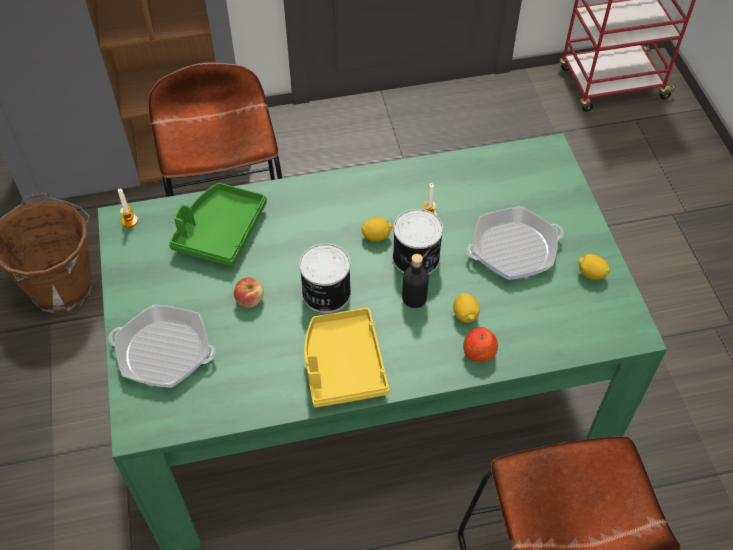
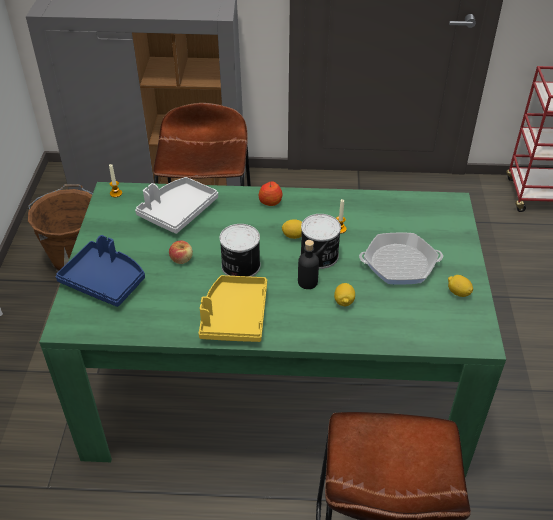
camera: 15 degrees right, 10 degrees down
(164, 352) = (105, 281): frying pan -> blue tray
(220, 231) = (177, 211): green tray -> grey tray
(479, 352) = (345, 329): apple -> apple (270, 201)

